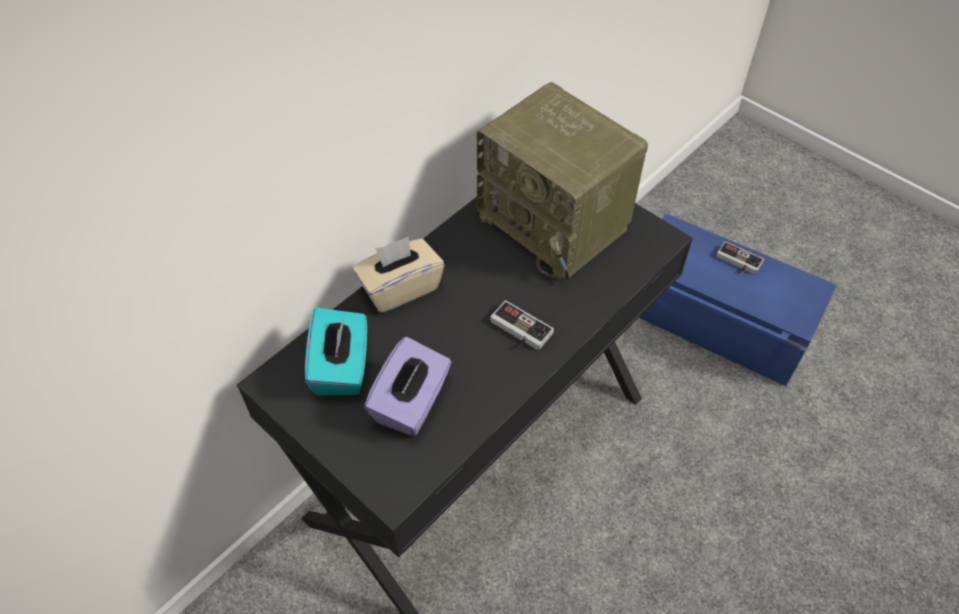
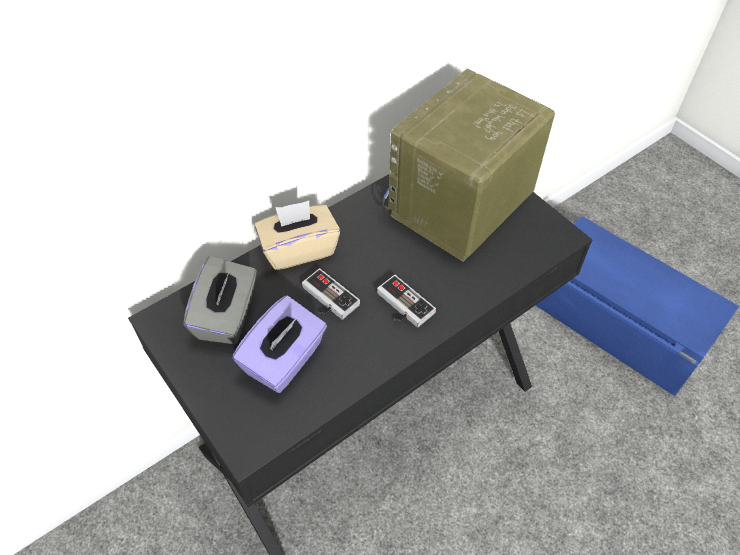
camera: 10 degrees right, 0 degrees up
(342, 367) = (227, 316): turquoise tissue box -> grey tissue box
(556, 223) = (460, 208): radio -> radio turned 75 degrees clockwise
(737, 262) = (643, 271): game controller -> game controller (326, 300)

